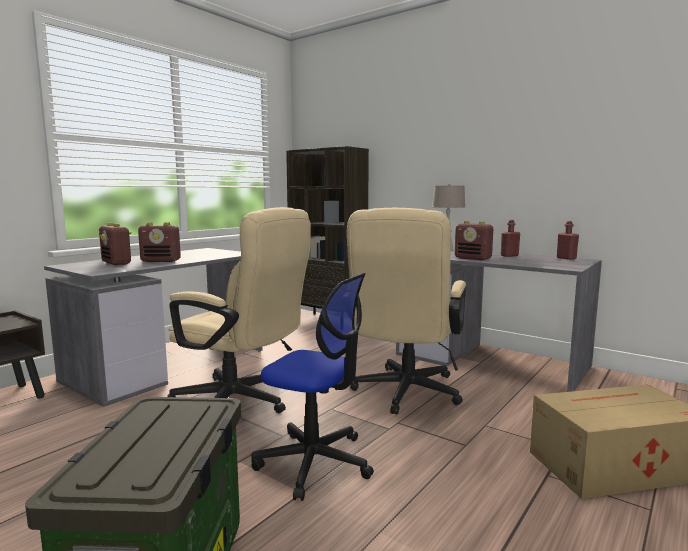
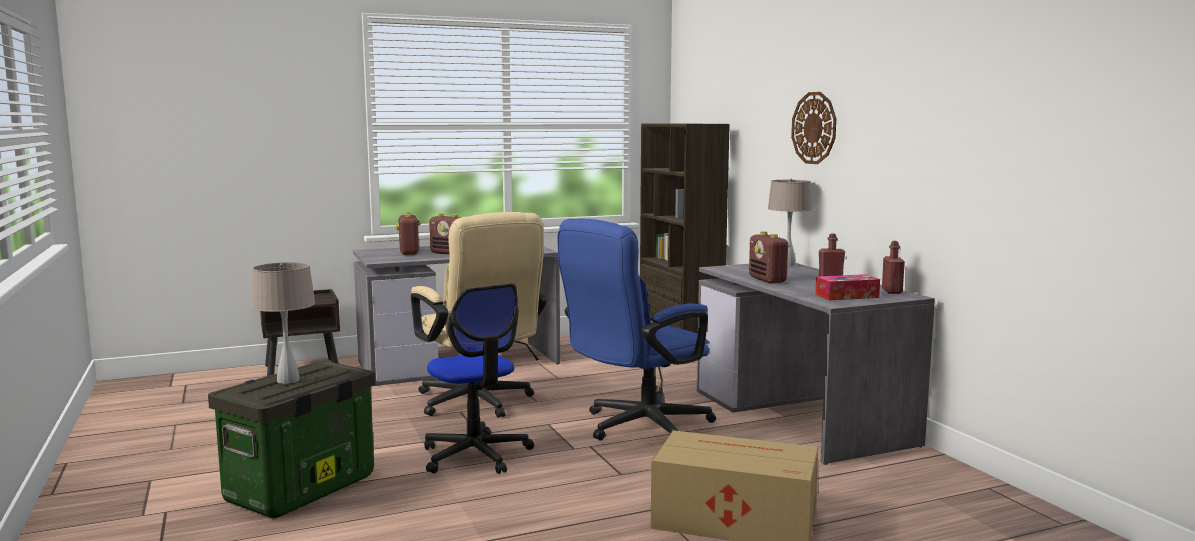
camera: 30 degrees right, 0 degrees up
(147, 441) = (288, 380): none -> beige table lamp
(404, 394) = (636, 427): beige office chair -> blue office chair
(463, 146) = (814, 128): none -> wall clock
(556, 263) = (847, 296): none -> tissue box

